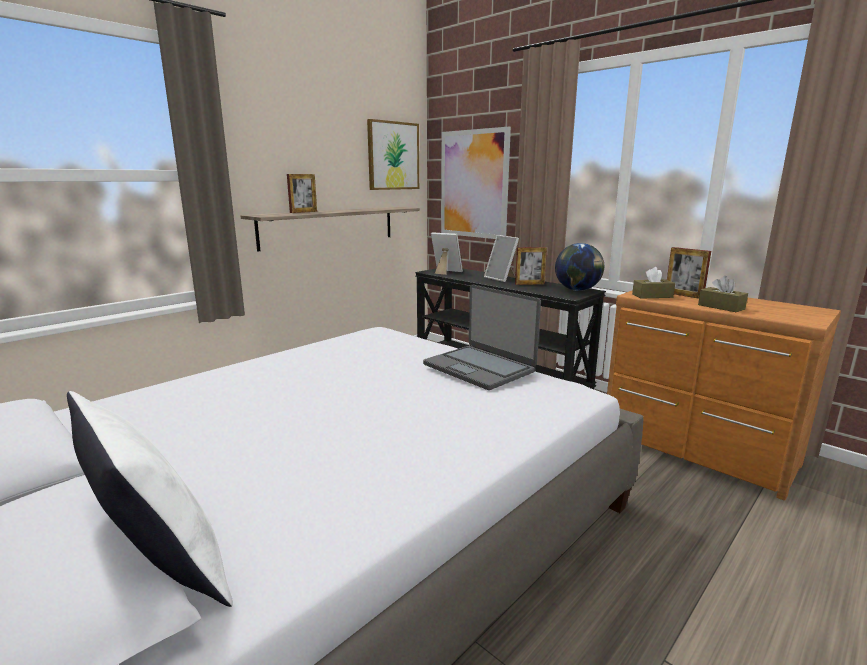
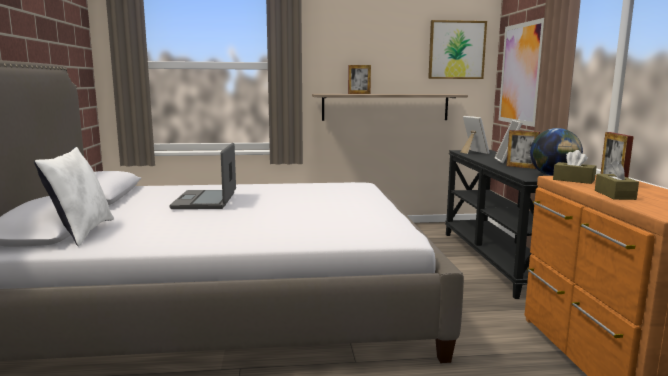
camera: 40 degrees right, 5 degrees down
(479, 368) = (365, 210): laptop -> laptop (206, 201)

